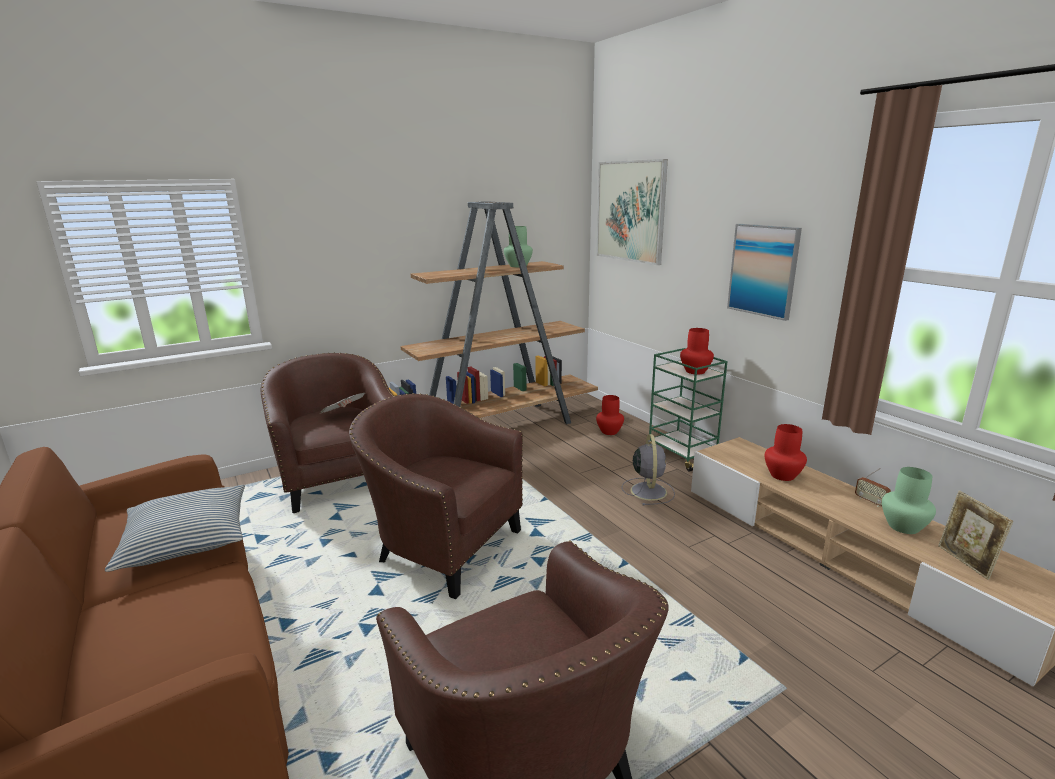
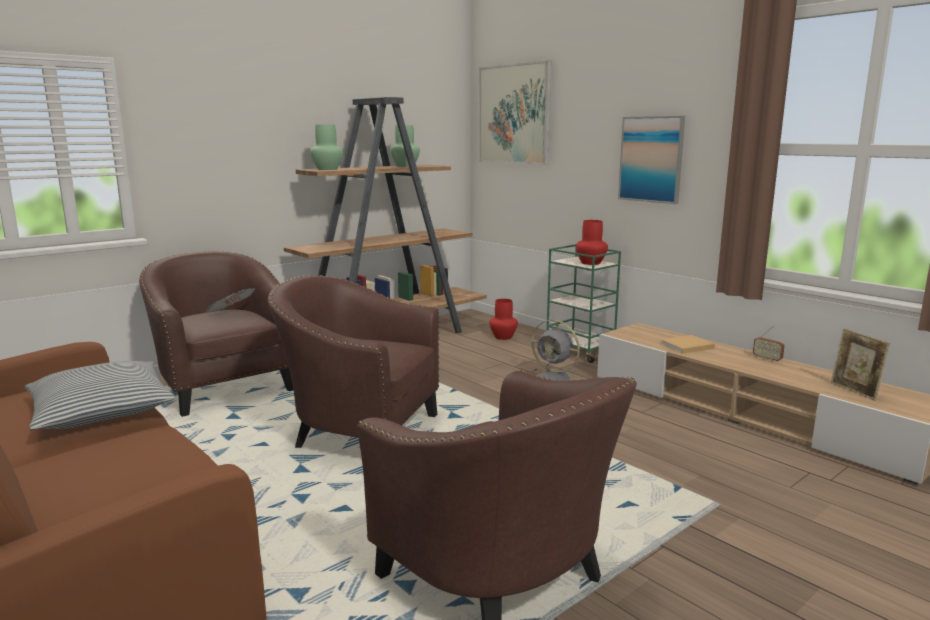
camera: 10 degrees left, 5 degrees down
(648, 490) = (555, 378): grey fan -> grey fan turned 135 degrees clockwise
(782, 475) = (685, 346): red vase -> beige book
(903, 527) = (799, 373): green vase -> green vase (327, 169)

